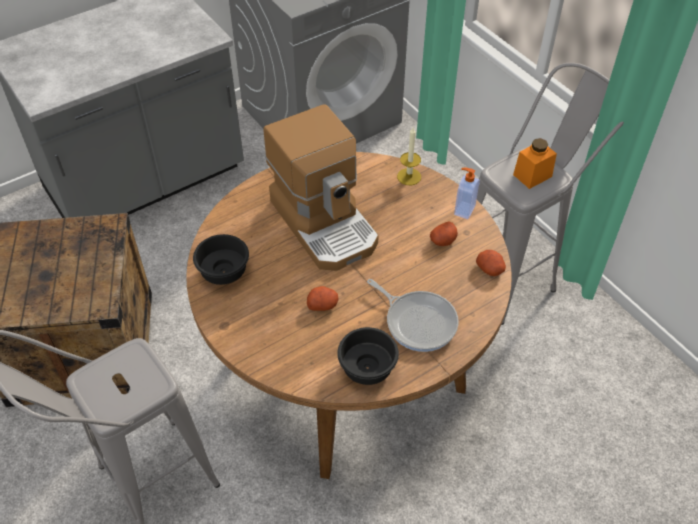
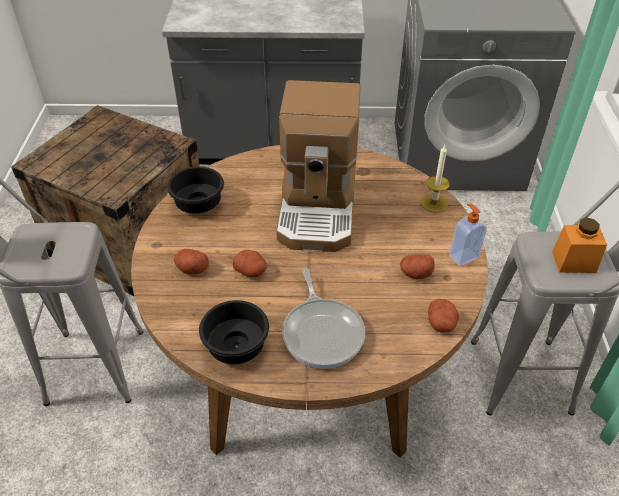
camera: 35 degrees right, 5 degrees down
(273, 328) = (191, 268): none -> potato

